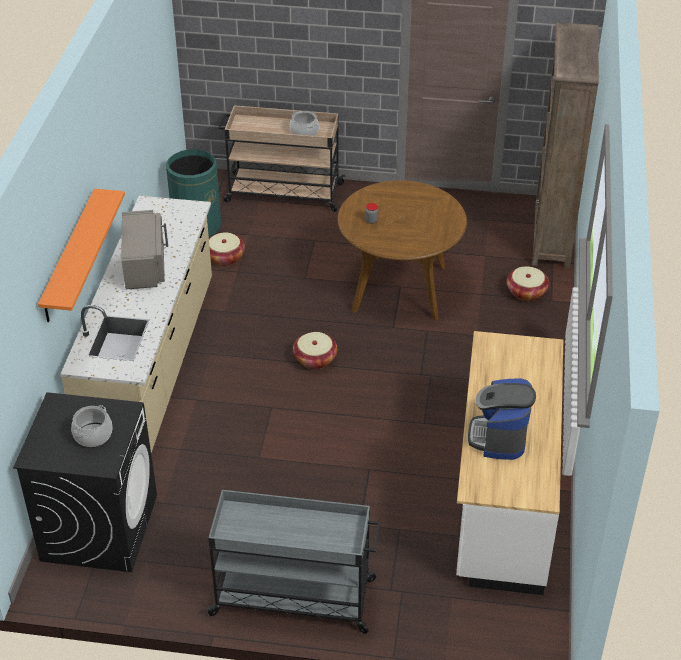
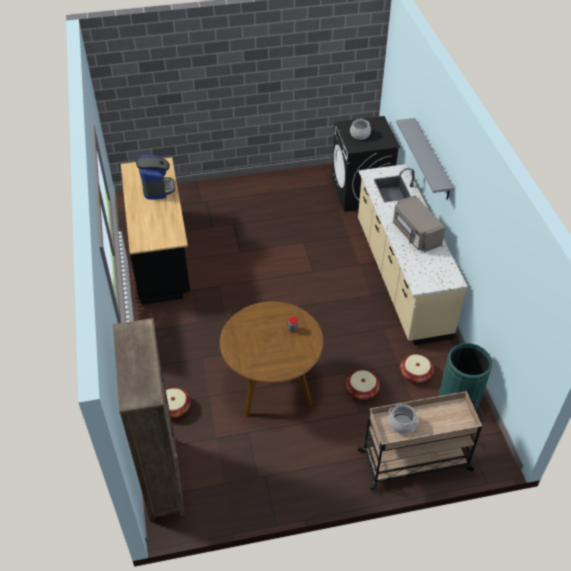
camera: 160 degrees right, 5 degrees up
(69, 256) = (432, 159): orange shelf -> grey shelf
(295, 597) = (250, 188): grey cart -> none
(315, 359) = (304, 309): basket -> basket (361, 390)
(502, 499) = (161, 254): white counter -> black counter

